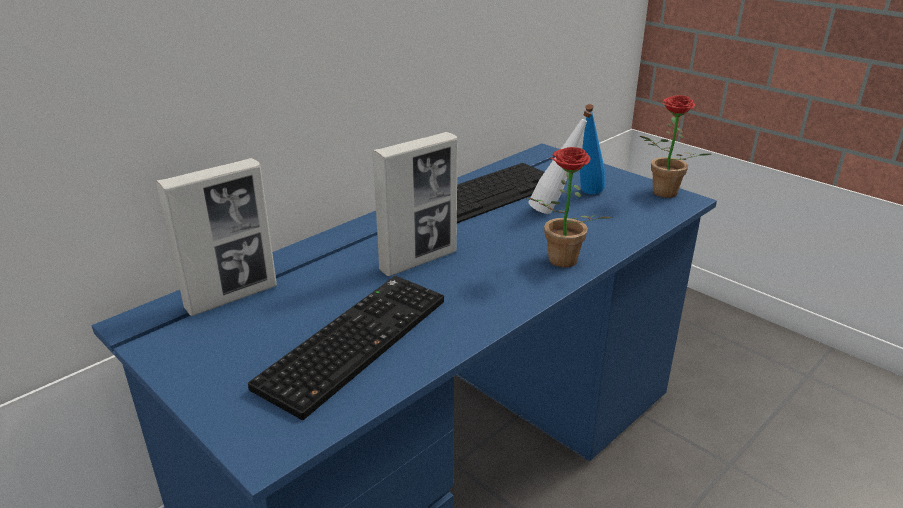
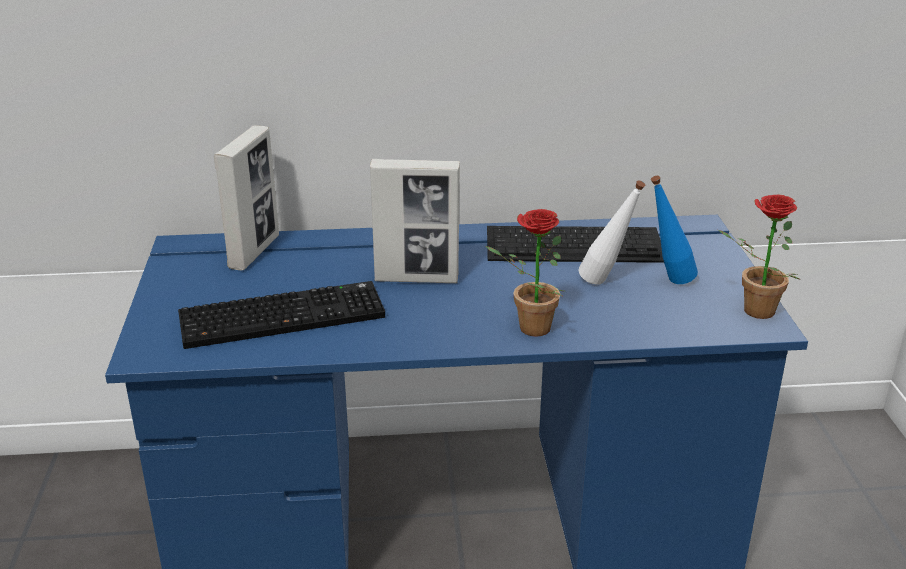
camera: 40 degrees right, 0 degrees up
(232, 297) = (254, 251): picture frame -> picture frame turned 75 degrees counterclockwise

